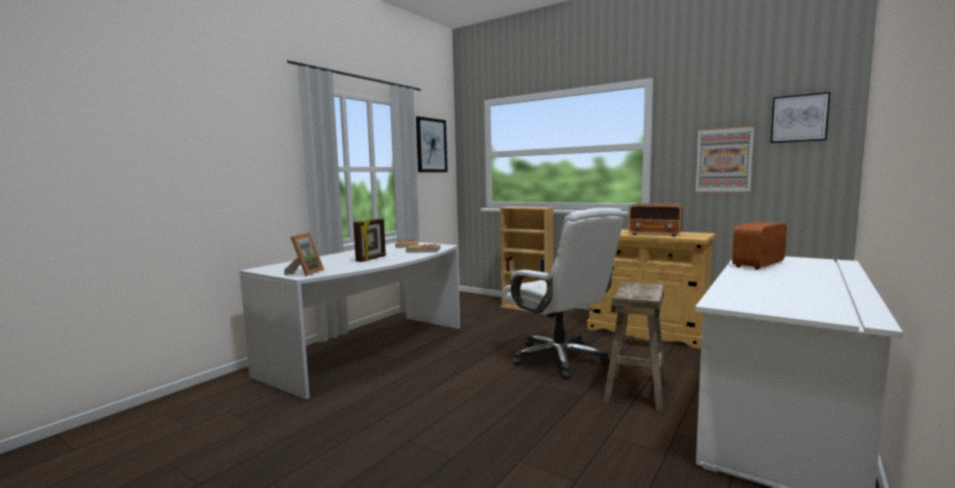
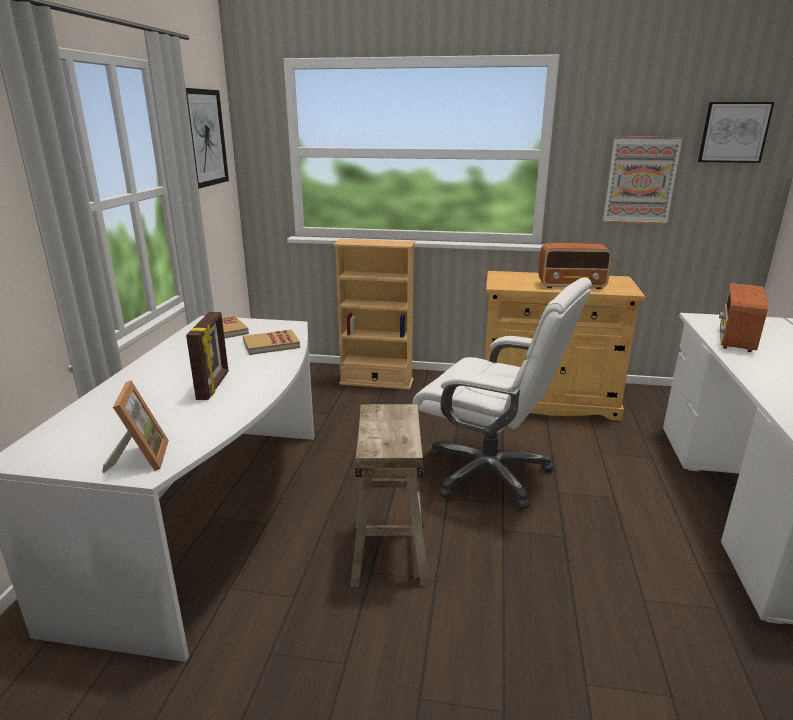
camera: 25 degrees left, 15 degrees up
(636, 391) = (613, 510): beige stool -> beige stool (390, 552)

